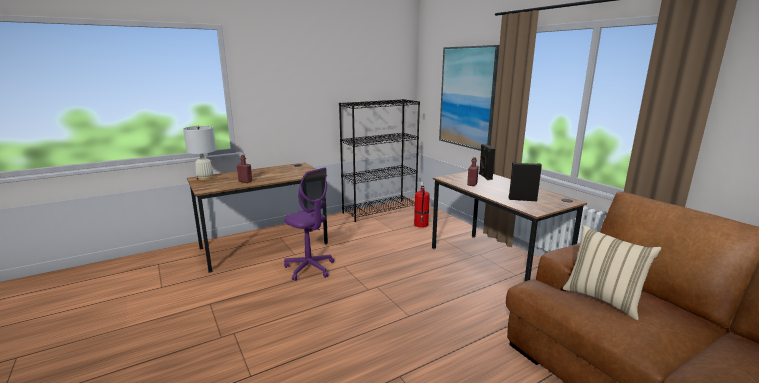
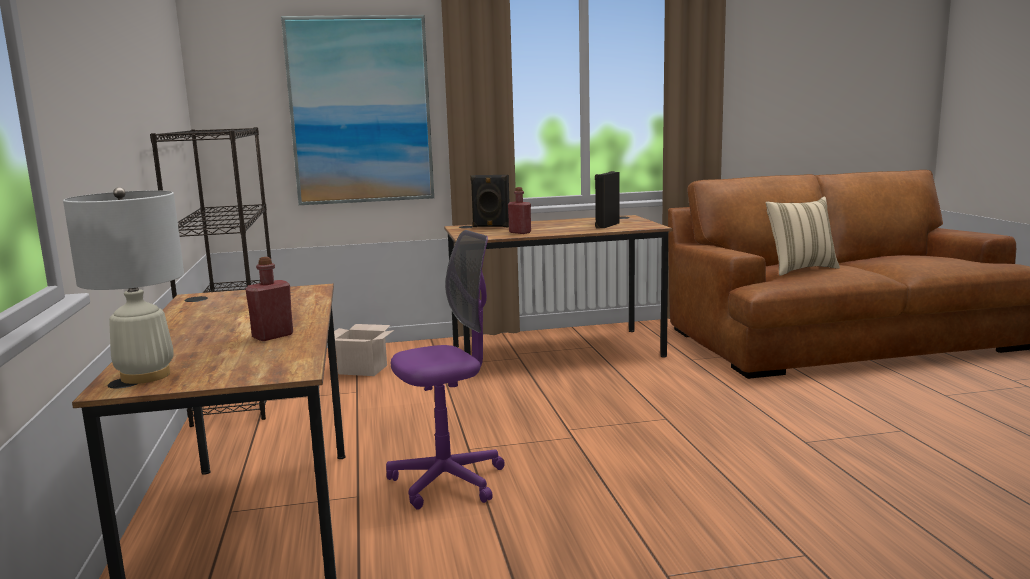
camera: 70 degrees left, 5 degrees down
(421, 225) = (364, 369): fire extinguisher -> cardboard box

